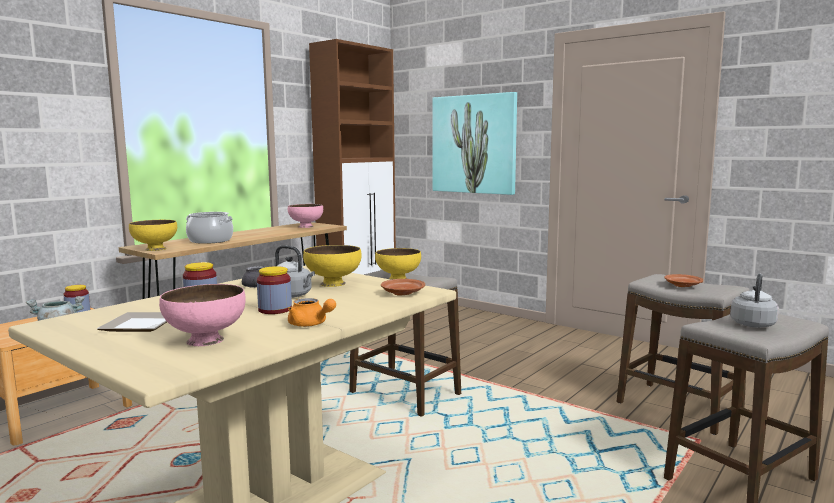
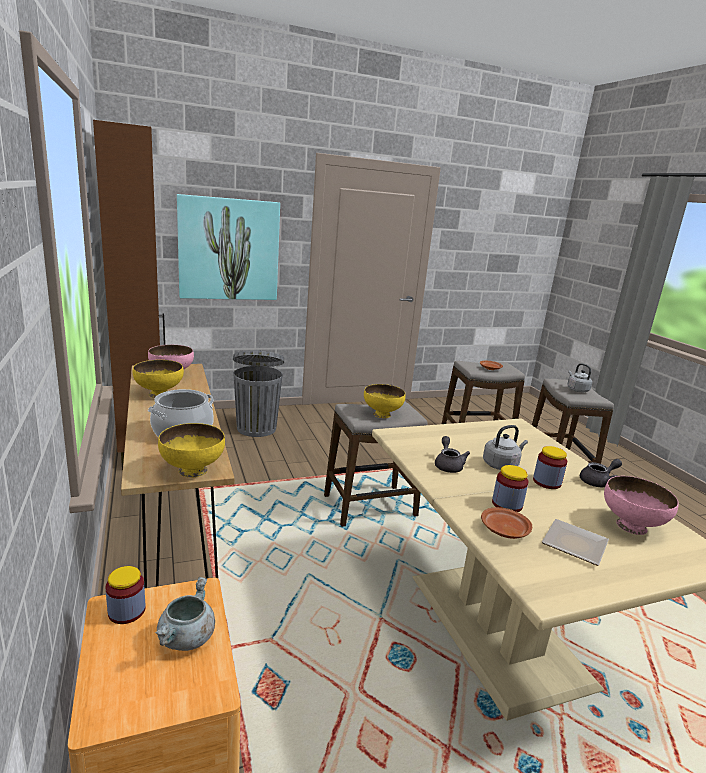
camera: 60 degrees left, 10 degrees up
(310, 324) = (598, 482): orange teapot -> grey teapot
(333, 284) = (469, 441): yellow bowl -> yellow bowl (159, 394)
(402, 293) = (520, 432): brown plate -> brown plate (504, 530)
(460, 324) = (256, 427): none -> grey trash can

